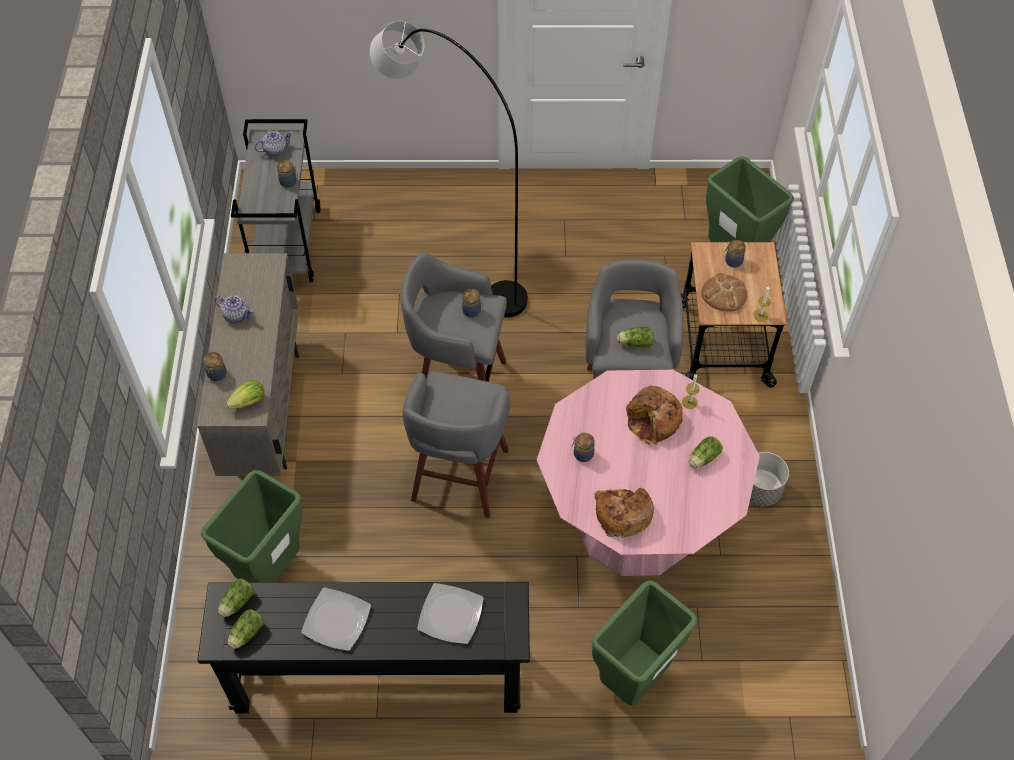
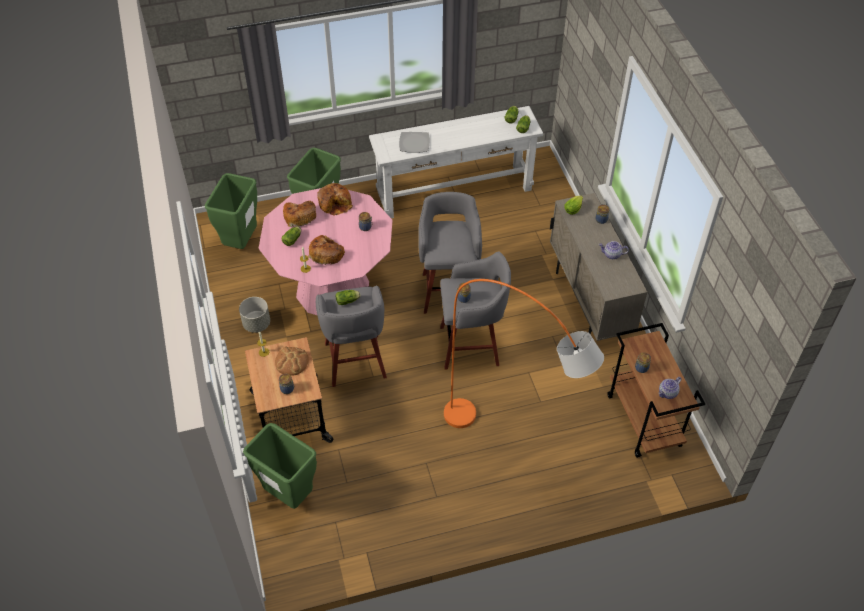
camera: 165 degrees right, 5 degrees down
(270, 569) = (536, 224): green trash can -> green trash can (241, 243)
(286, 244) = (644, 421): grey cart -> brown cart
(336, 621) = (470, 130): plate -> none
(378, 677) = (454, 191): black console table -> white console table
(453, 255) = (513, 442): grey floor lamp -> orange floor lamp
(686, 502) = (299, 216): none -> bread

